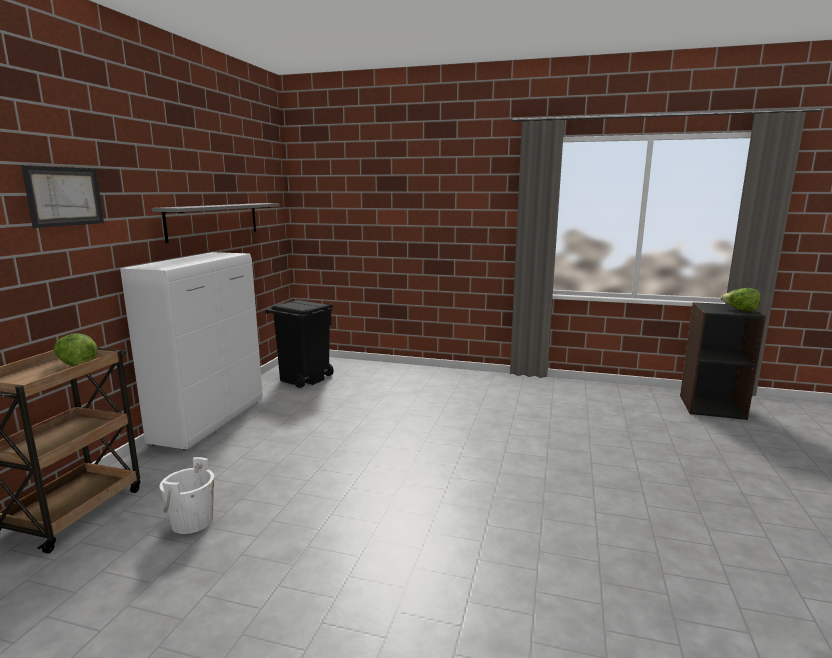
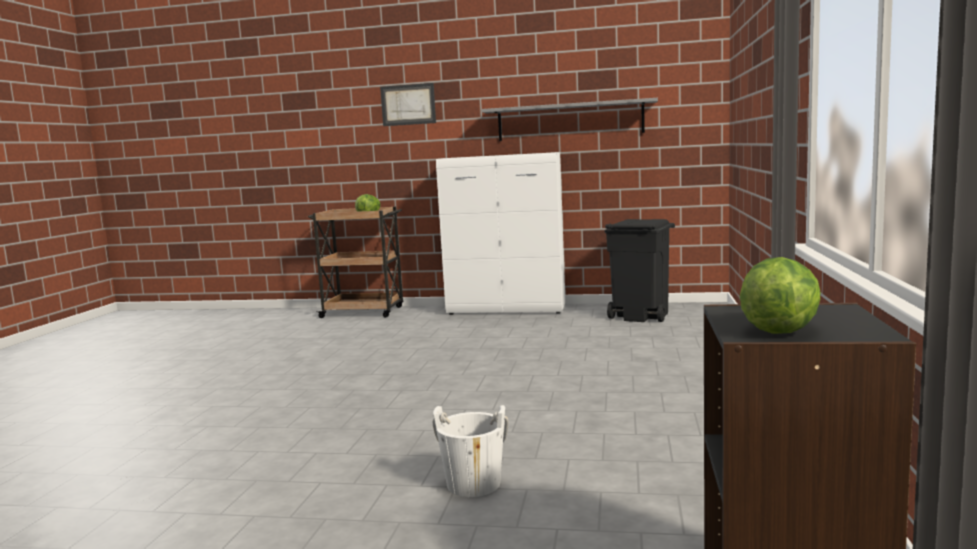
camera: 85 degrees right, 5 degrees down
(192, 521) = (344, 333): white bucket -> white bucket (473, 484)

